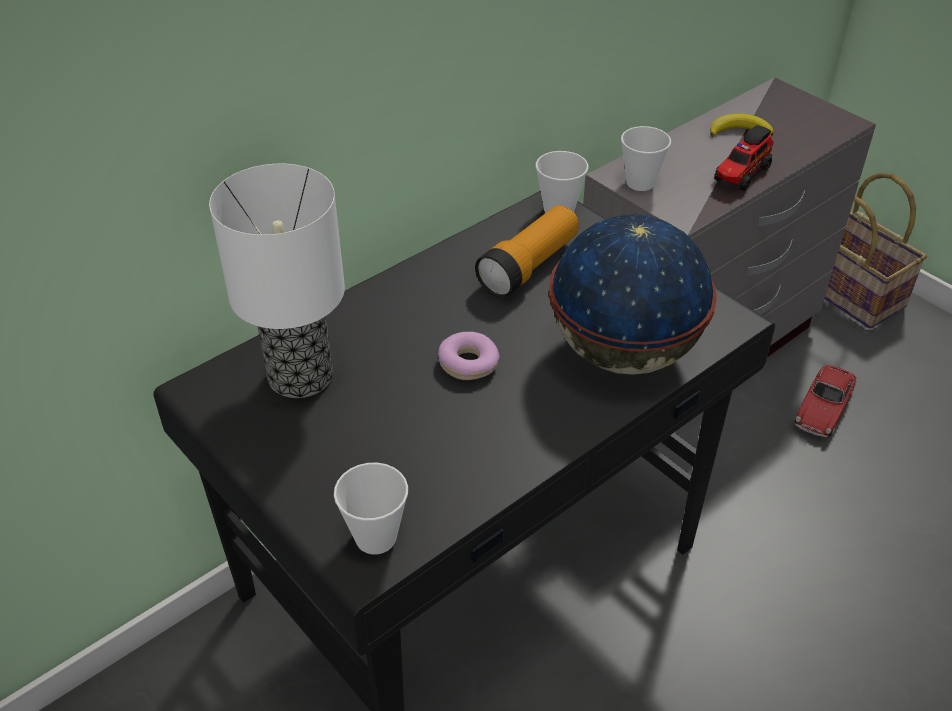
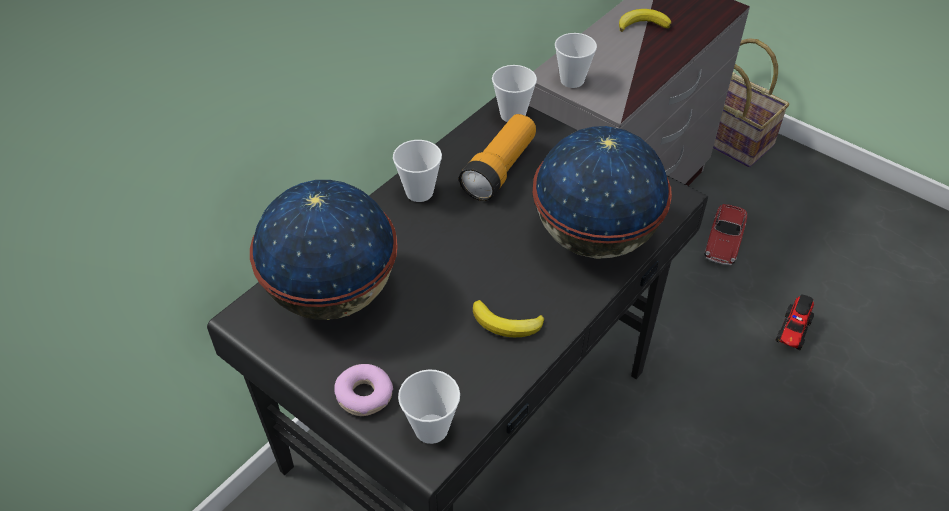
camera: 10 degrees left, 5 degrees up
(302, 376) = (333, 293): table lamp -> globe
(429, 280) = (419, 192): none -> cup
(468, 364) = (470, 264): donut -> donut (364, 395)
(494, 434) = (506, 324): none -> banana
(741, 175) = (652, 64): toy truck -> toy truck (792, 332)

